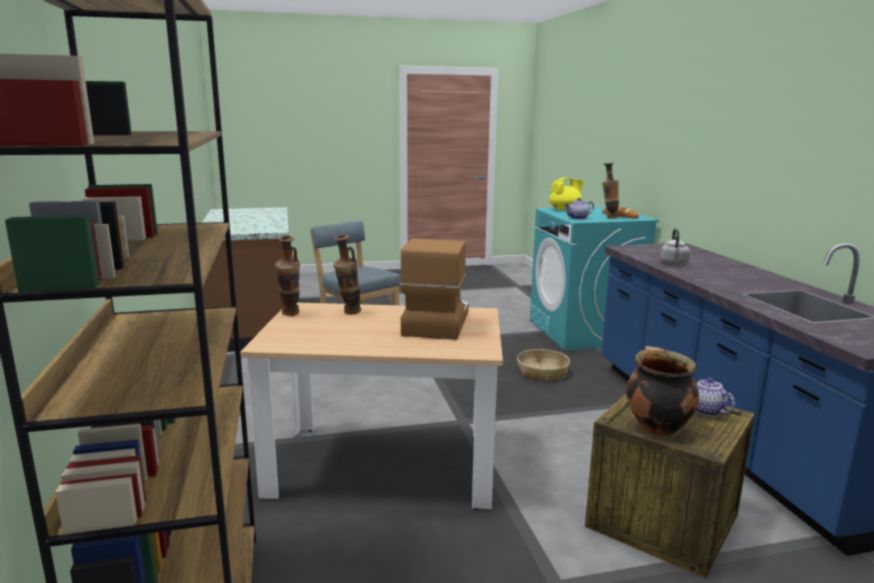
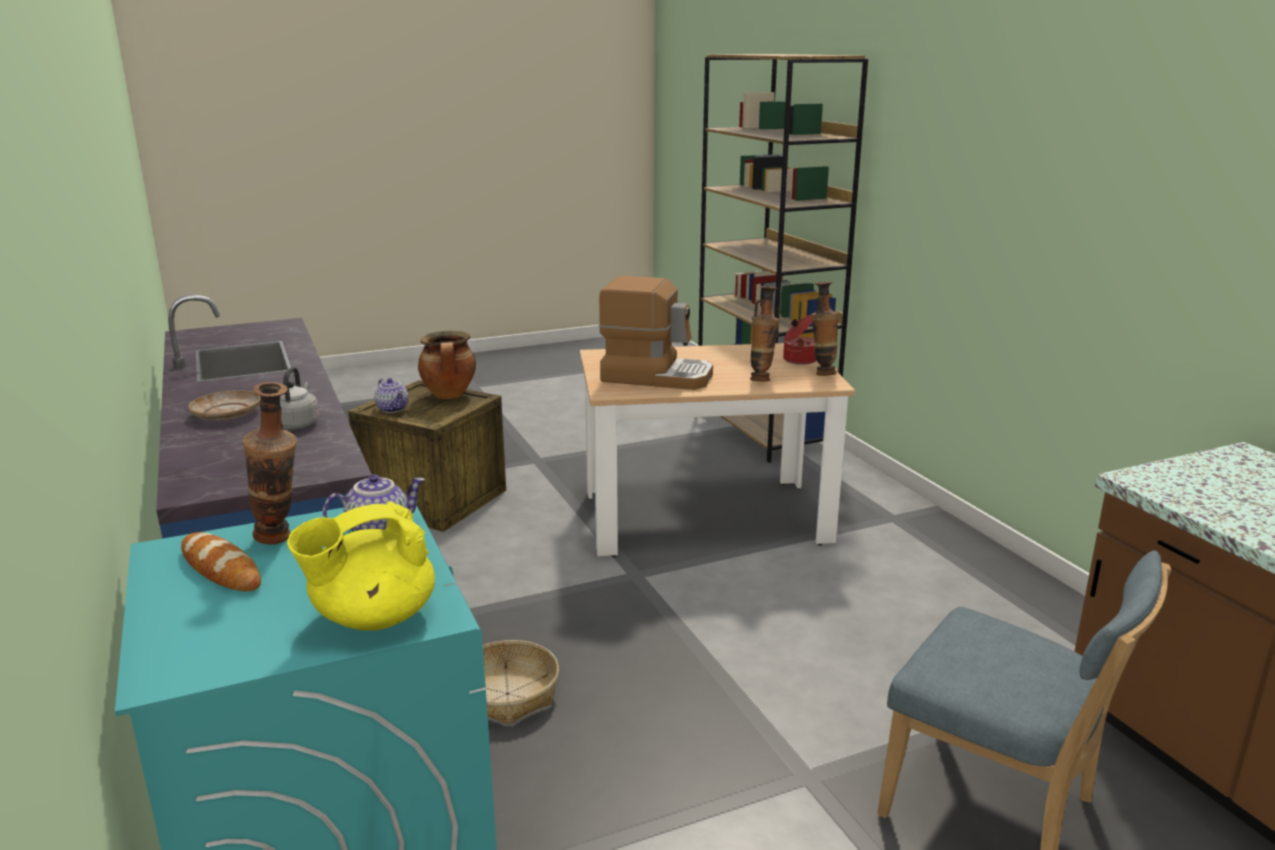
camera: 170 degrees right, 5 degrees up
(288, 329) = (799, 360): none -> cooking pot
(435, 322) = (656, 376): coffee machine -> coffee machine turned 75 degrees counterclockwise
(728, 269) = (226, 414): none -> beige plate

